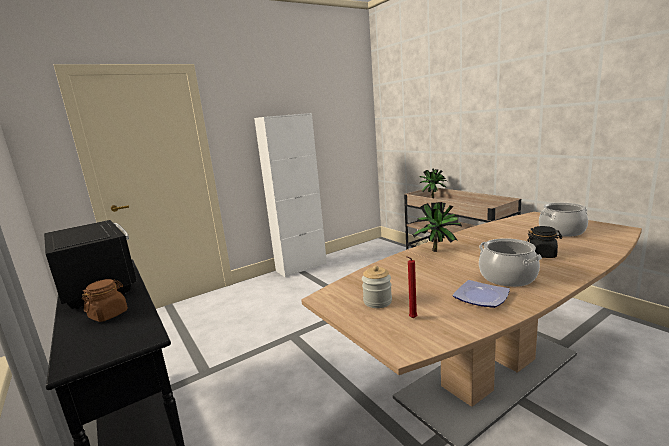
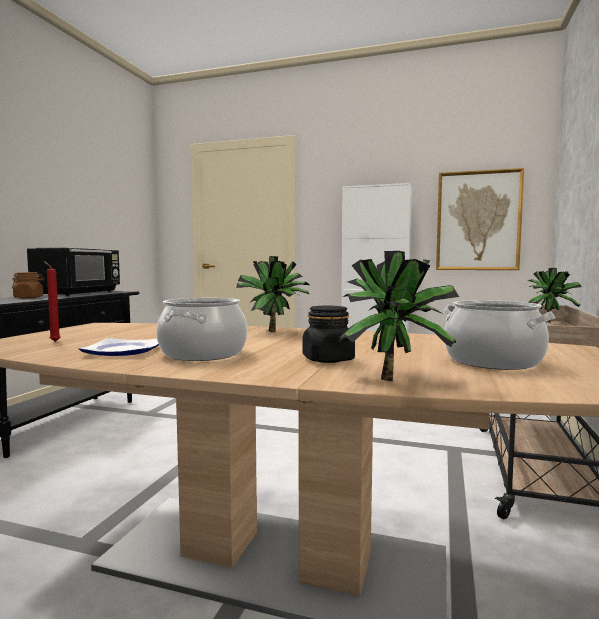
camera: 50 degrees right, 10 degrees down
(340, 136) = (478, 221): none -> picture
(377, 301) = (94, 333): jar -> none
(593, 252) = (394, 379): none -> potted plant

